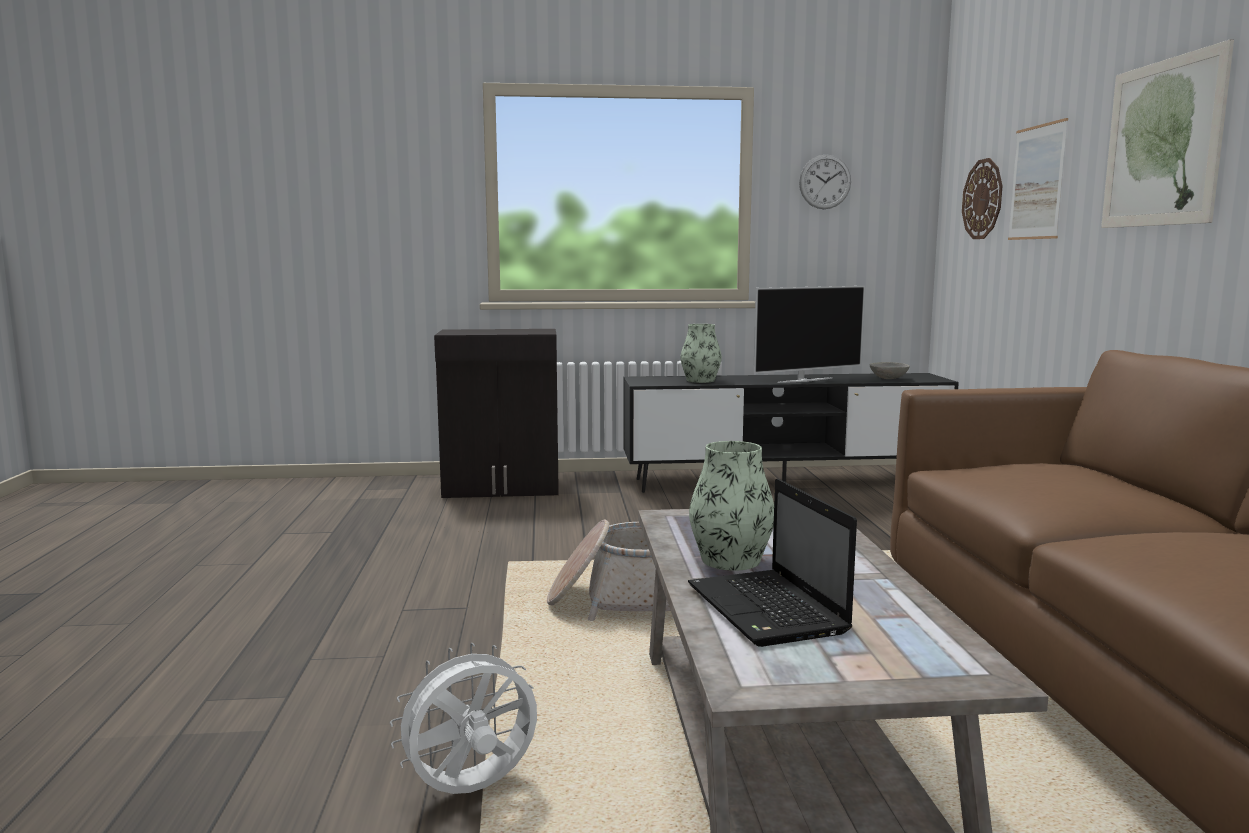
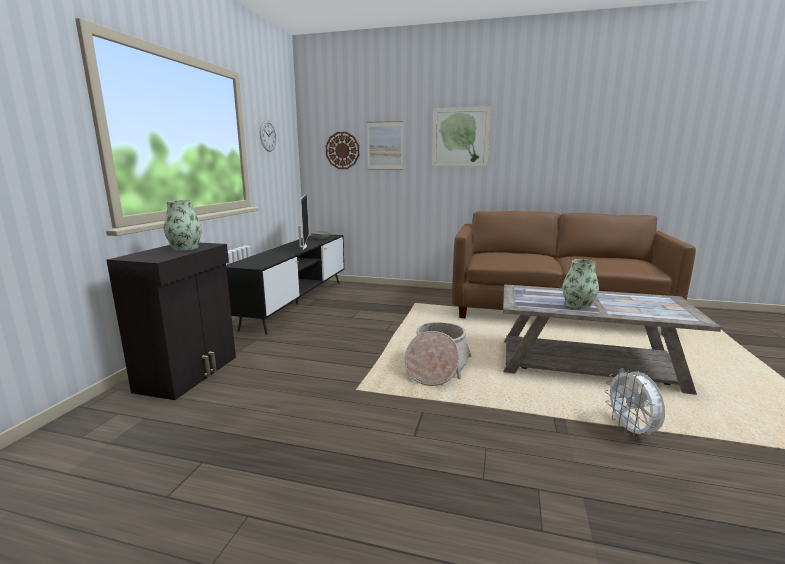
camera: 70 degrees left, 5 degrees up
(700, 380) = (269, 258): vase -> vase (185, 248)
(768, 610) = (632, 309): laptop -> none

